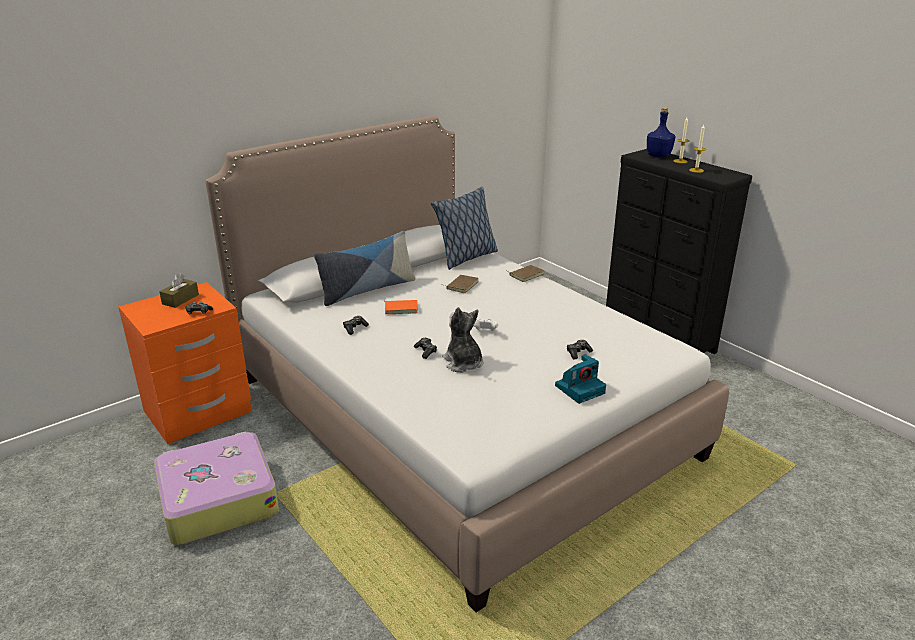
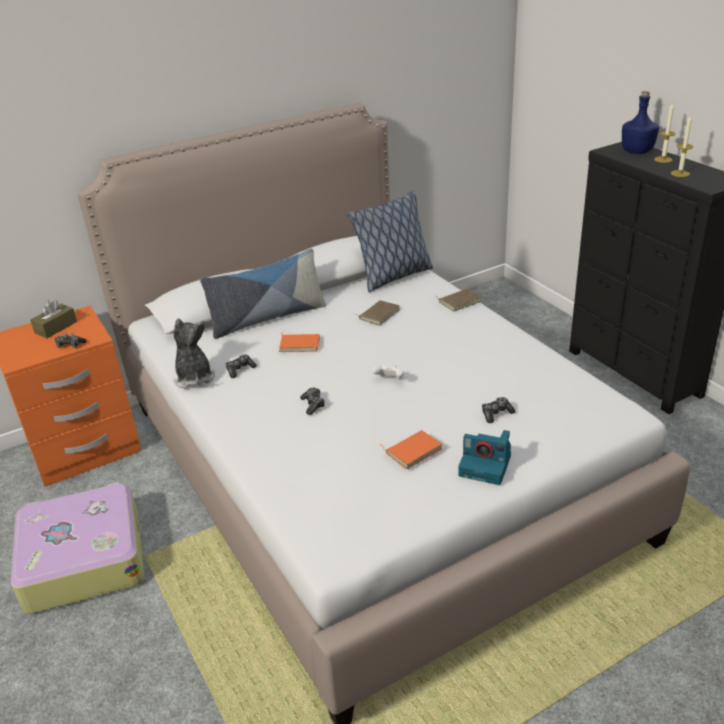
camera: 10 degrees right, 5 degrees up
(463, 363) = (352, 423): plush toy -> plush toy (194, 377)
(519, 380) = (413, 451): none -> orange book
(580, 389) = (486, 465): camera -> camera turned 45 degrees clockwise

